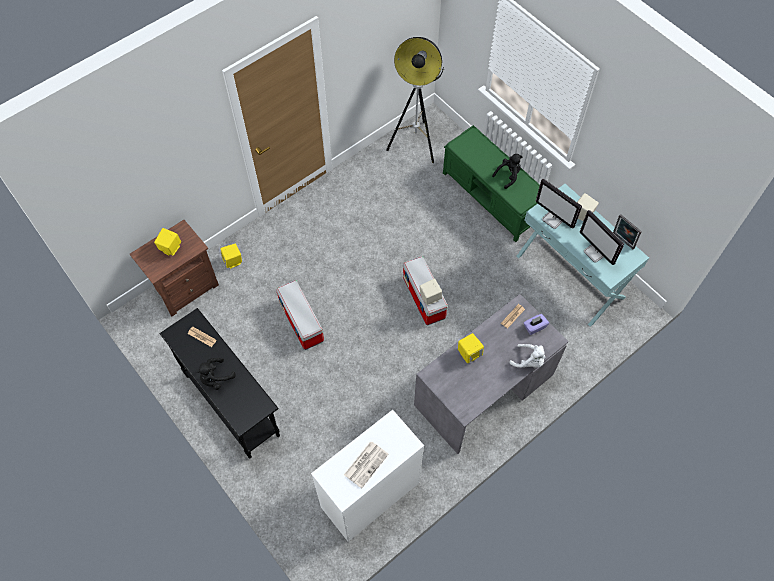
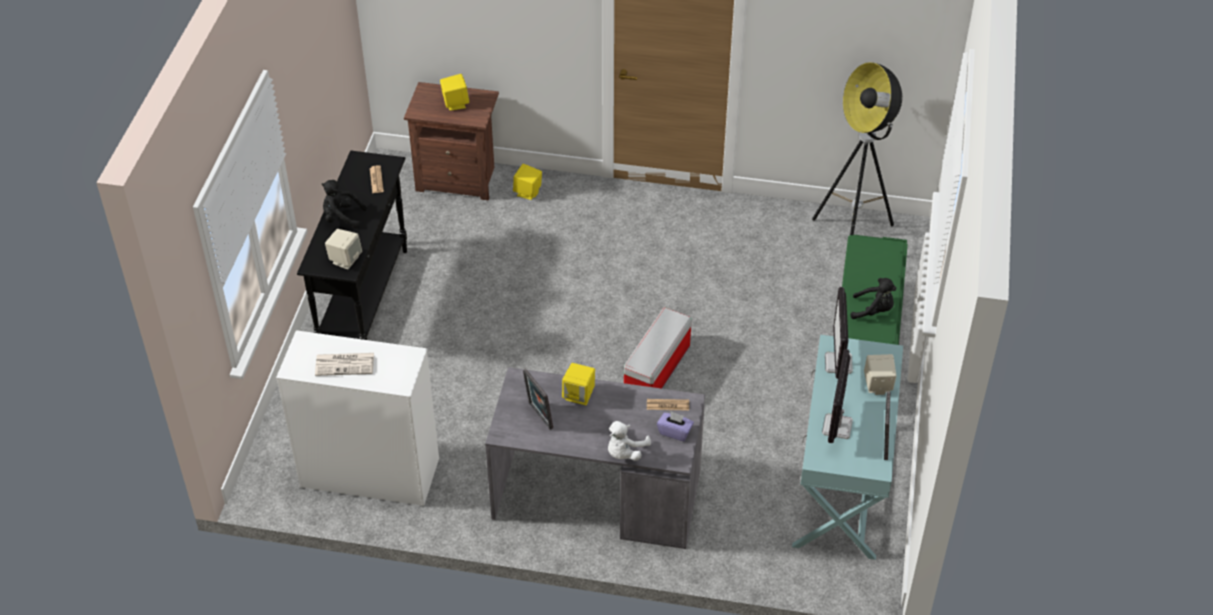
camera: 50 degrees right, 15 degrees down
(302, 322) = (515, 290): storage box -> none
(430, 297) = (644, 355): beige speaker -> beige speaker (345, 260)
(468, 385) = (538, 417): none -> picture frame
(529, 361) = (624, 452): white plush toy -> white plush toy turned 45 degrees clockwise

